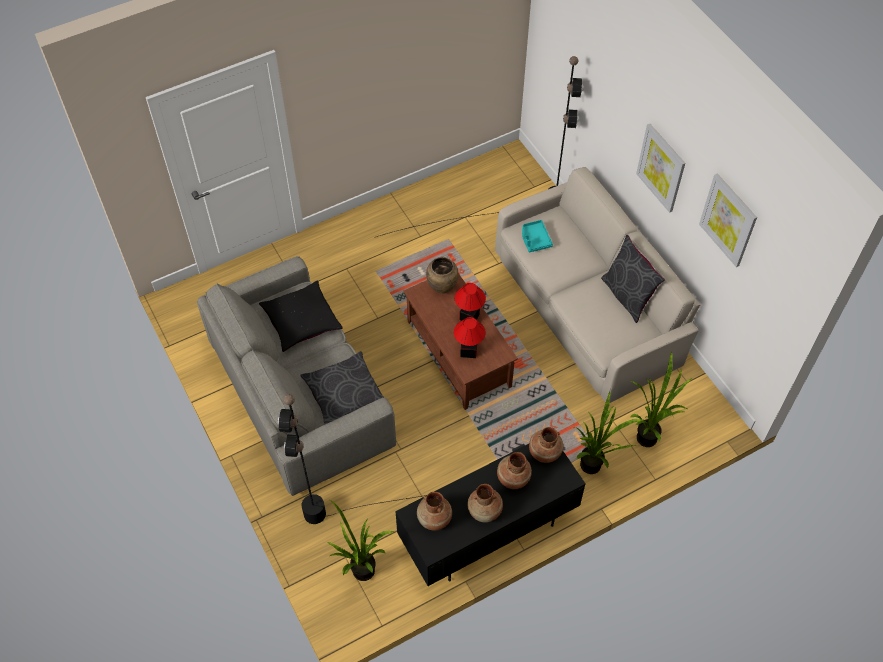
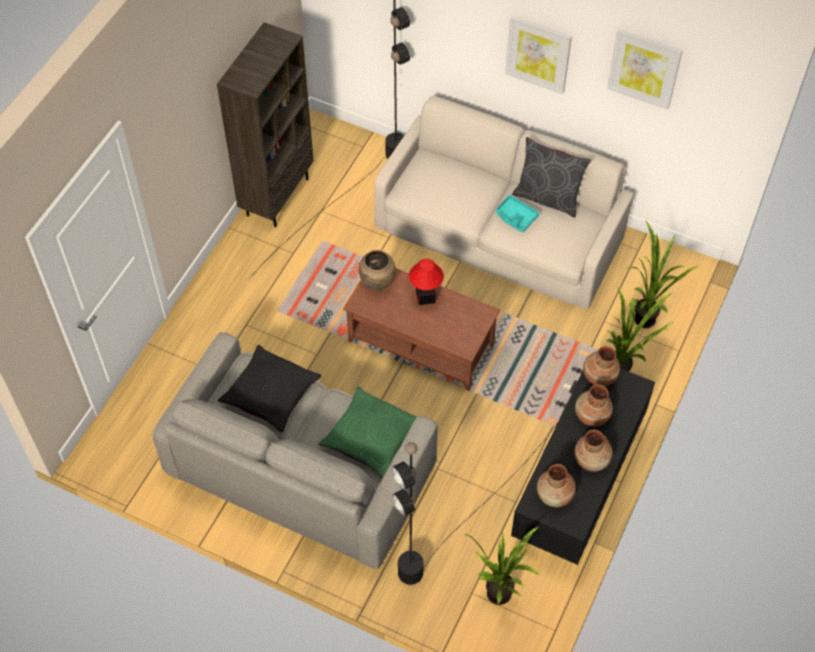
camera: 35 degrees left, 0 degrees up
(344, 394) = (371, 437): grey pillow -> green pillow
(442, 189) = (277, 196): none -> brown bookcase
(469, 351) = (451, 328): table lamp -> none
(535, 239) = (425, 191): turquoise tray -> turquoise tray (515, 217)

